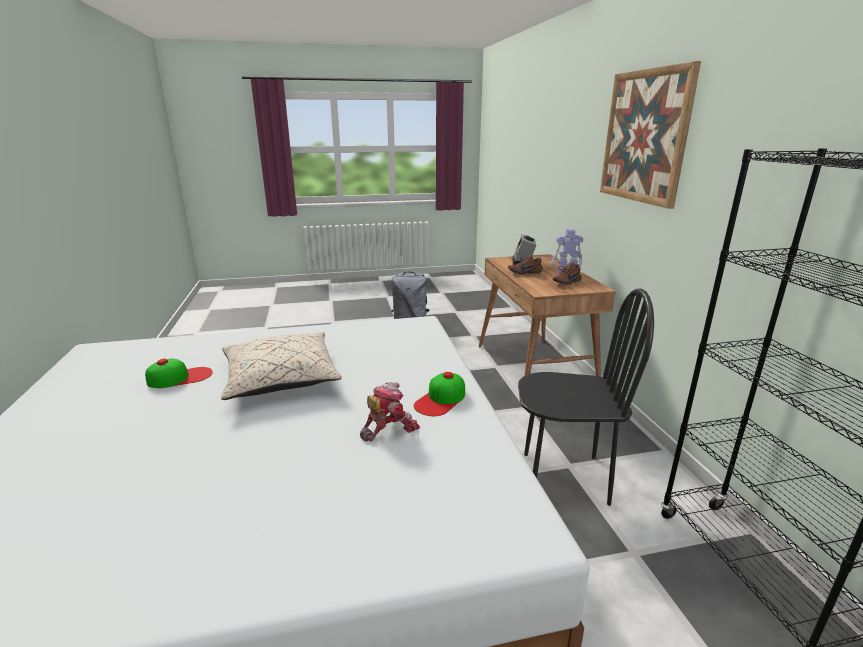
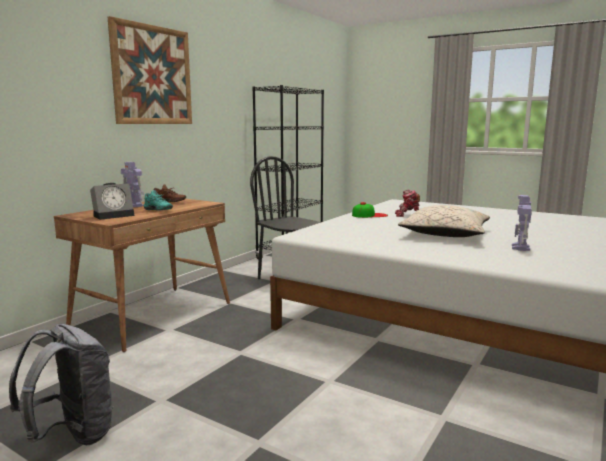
camera: 135 degrees left, 10 degrees down
(180, 377) = (520, 248): cap -> toy robot
(524, 272) = (157, 211): brown shoe -> turquoise shoe

